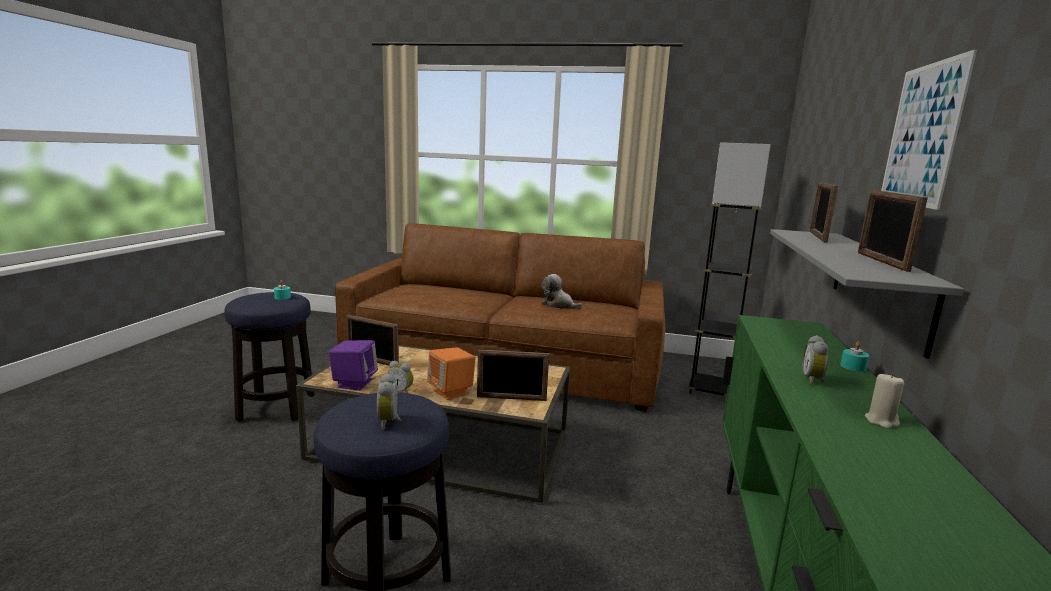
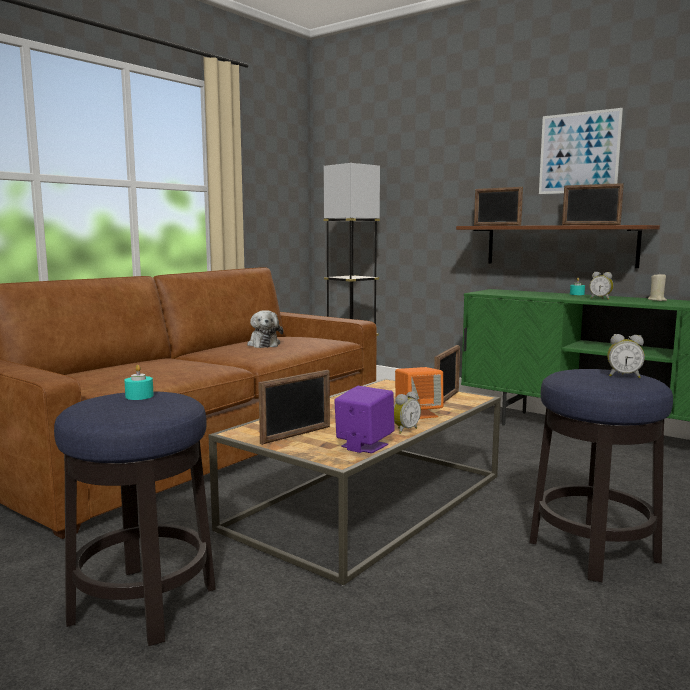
camera: 65 degrees left, 5 degrees down
(558, 305) = (263, 344): plush toy -> plush toy turned 75 degrees counterclockwise
(879, 285) = (559, 245): grey shelf -> brown shelf

